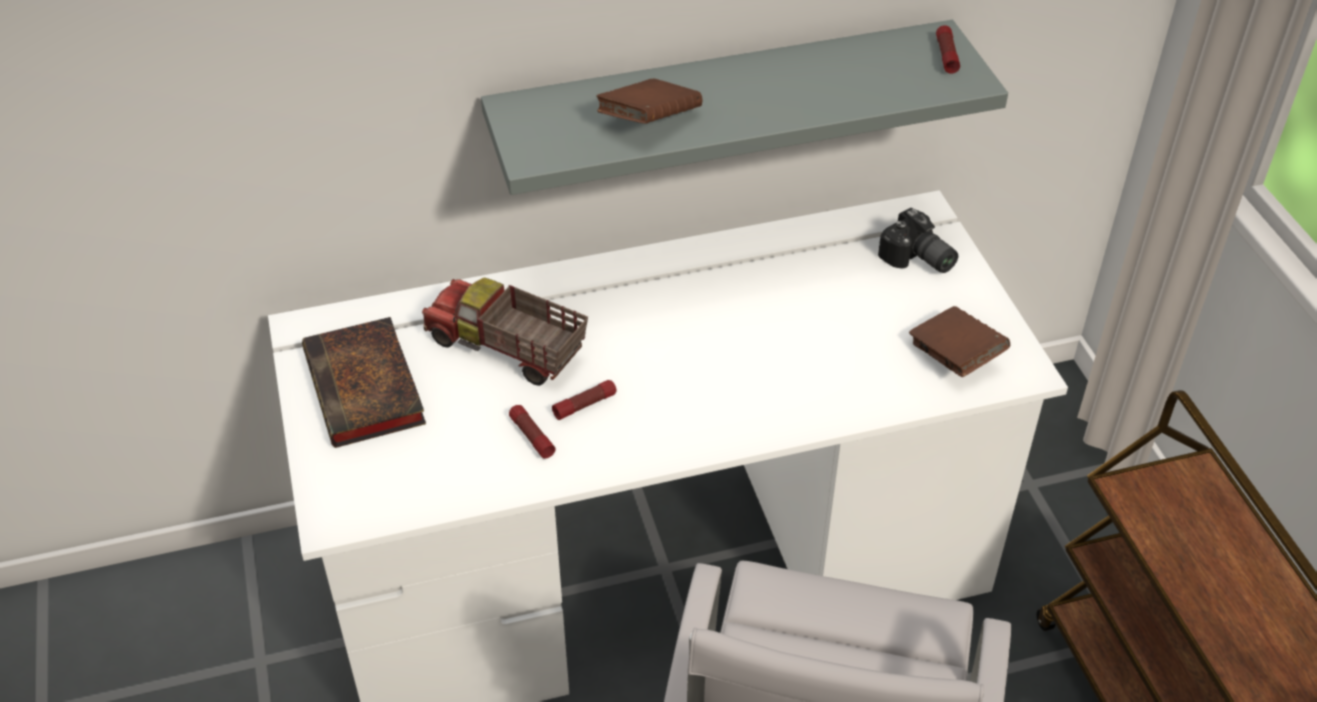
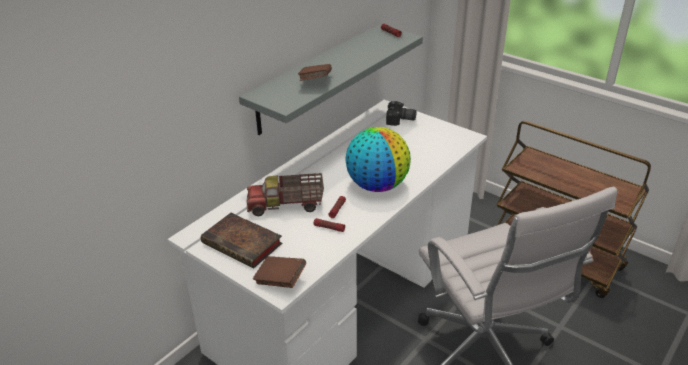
camera: 35 degrees left, 10 degrees down
(710, 391) = (377, 185): none -> globe
(955, 357) = (444, 142): brown book -> brown book (280, 280)

